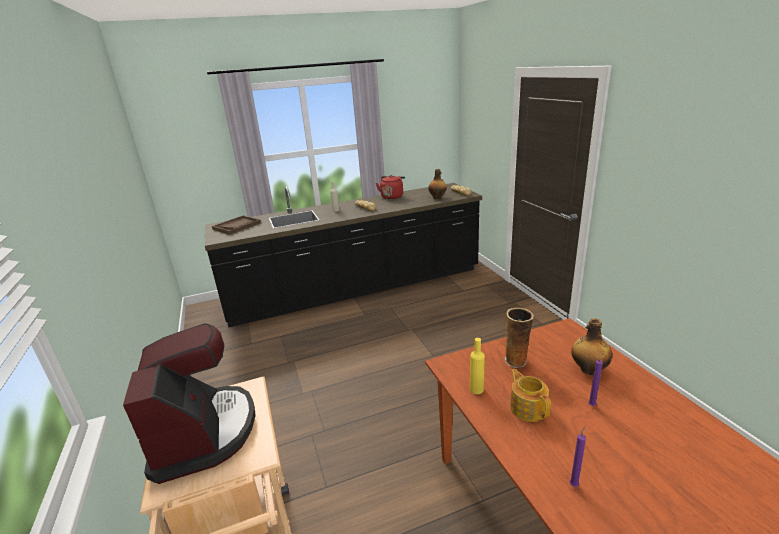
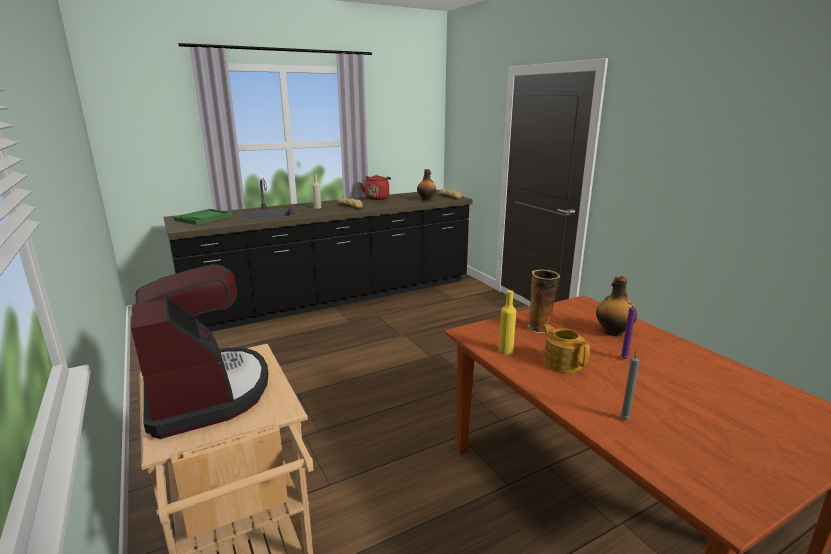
camera: 10 degrees left, 5 degrees down
(237, 226) = (203, 218): brown tray -> green tray
(574, 484) = (625, 418): purple candle -> grey candle

